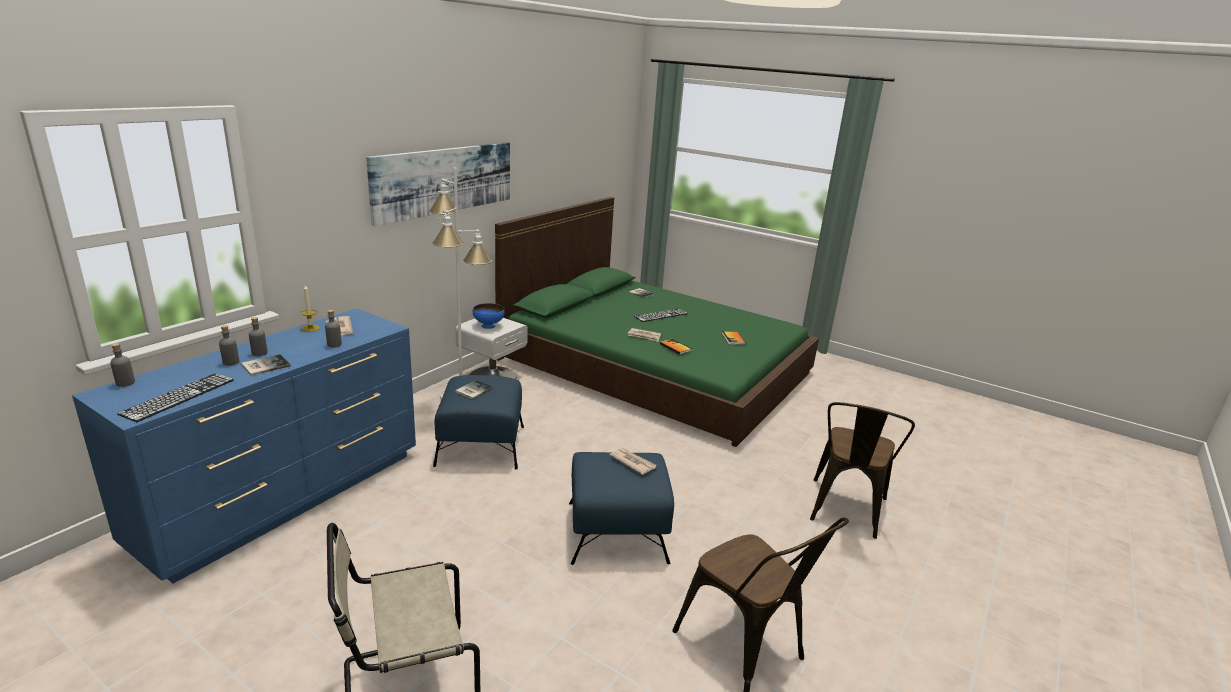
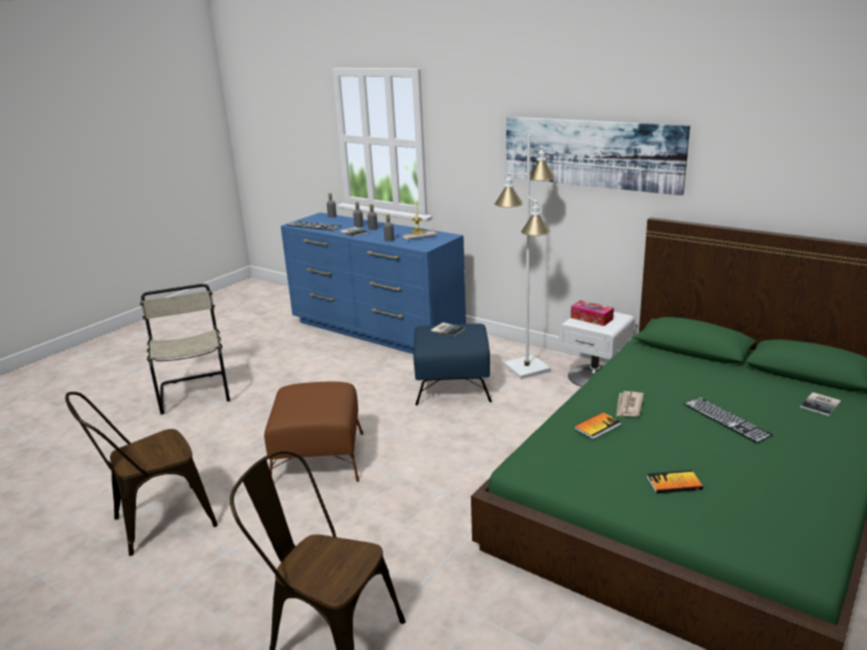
camera: 95 degrees right, 0 degrees up
(488, 326) = (591, 318): blue bowl -> tissue box
(615, 531) = (319, 458): blue ottoman -> brown ottoman
(632, 462) = (319, 403): newspaper -> none

